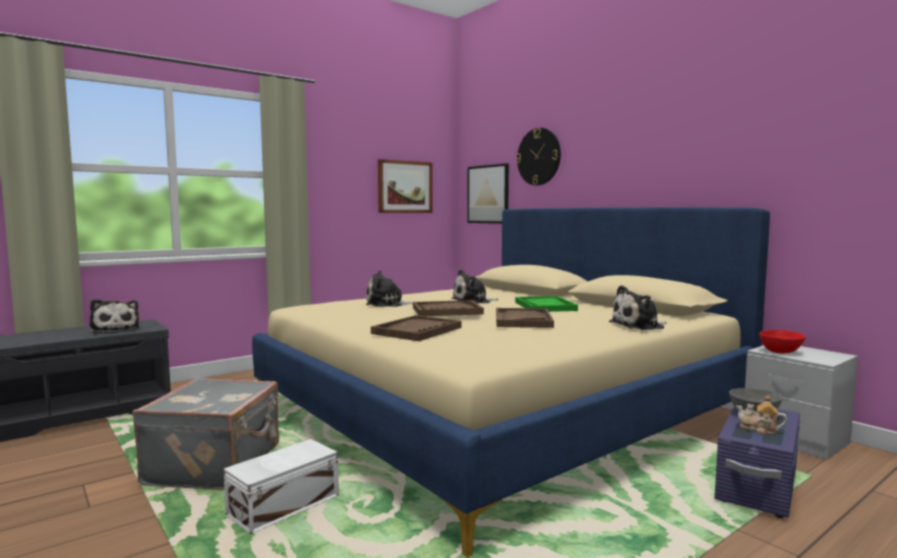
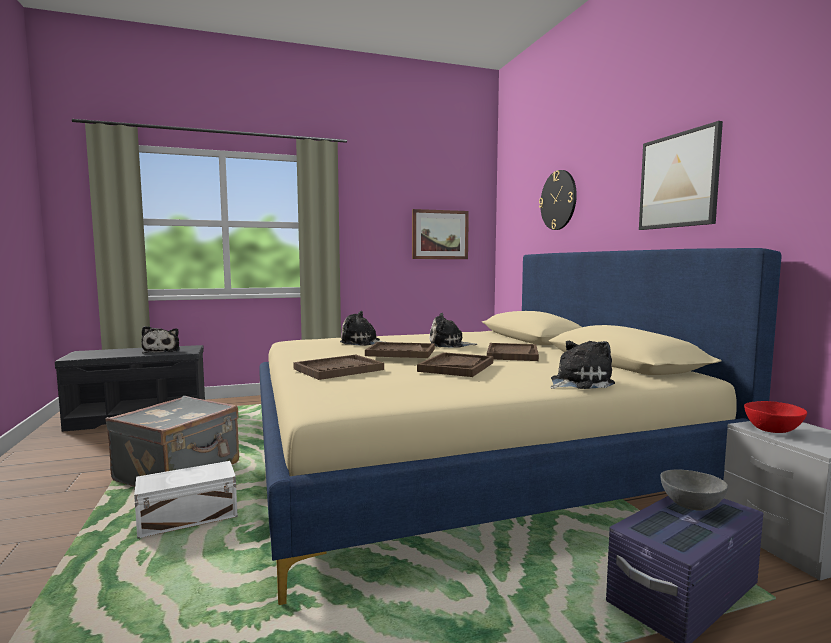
camera: 20 degrees right, 0 degrees up
(488, 194) = (518, 240): picture -> picture (678, 180)
(545, 306) = (512, 354): green tray -> brown tray
(639, 326) = (578, 382): plush toy -> plush toy turned 150 degrees clockwise
(759, 430) = (676, 526): teapot -> none

